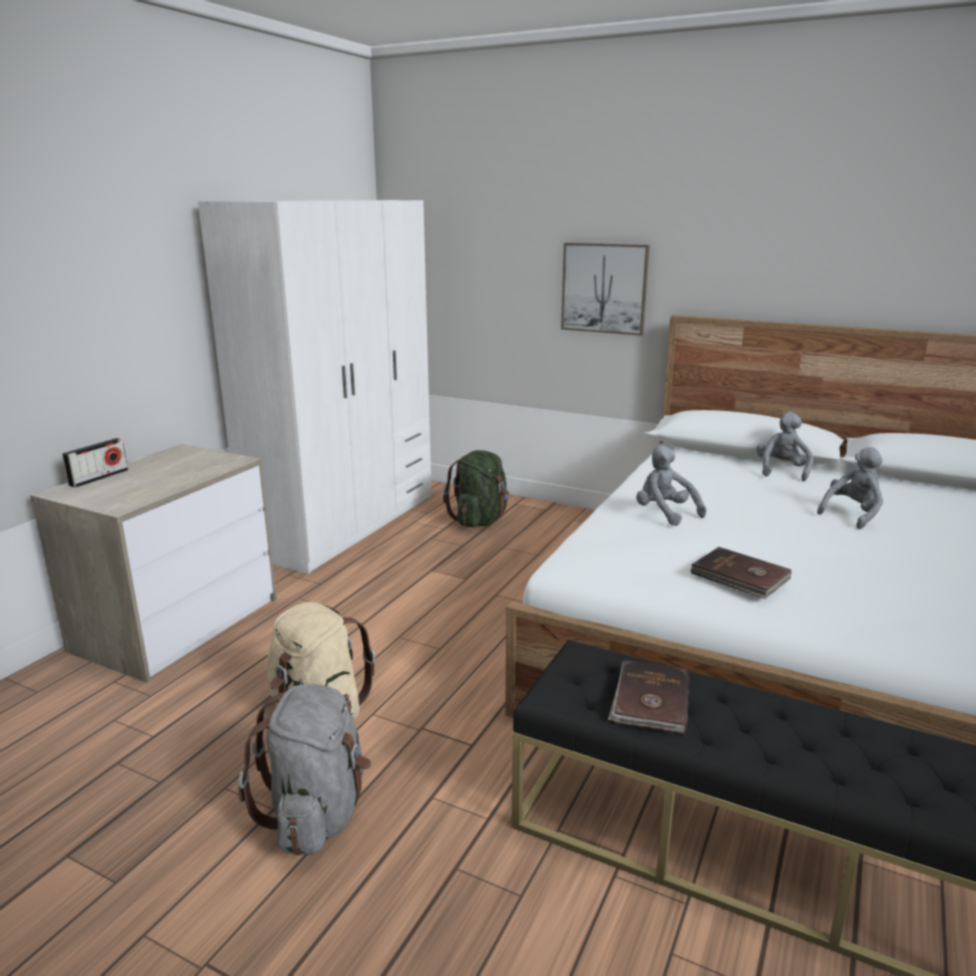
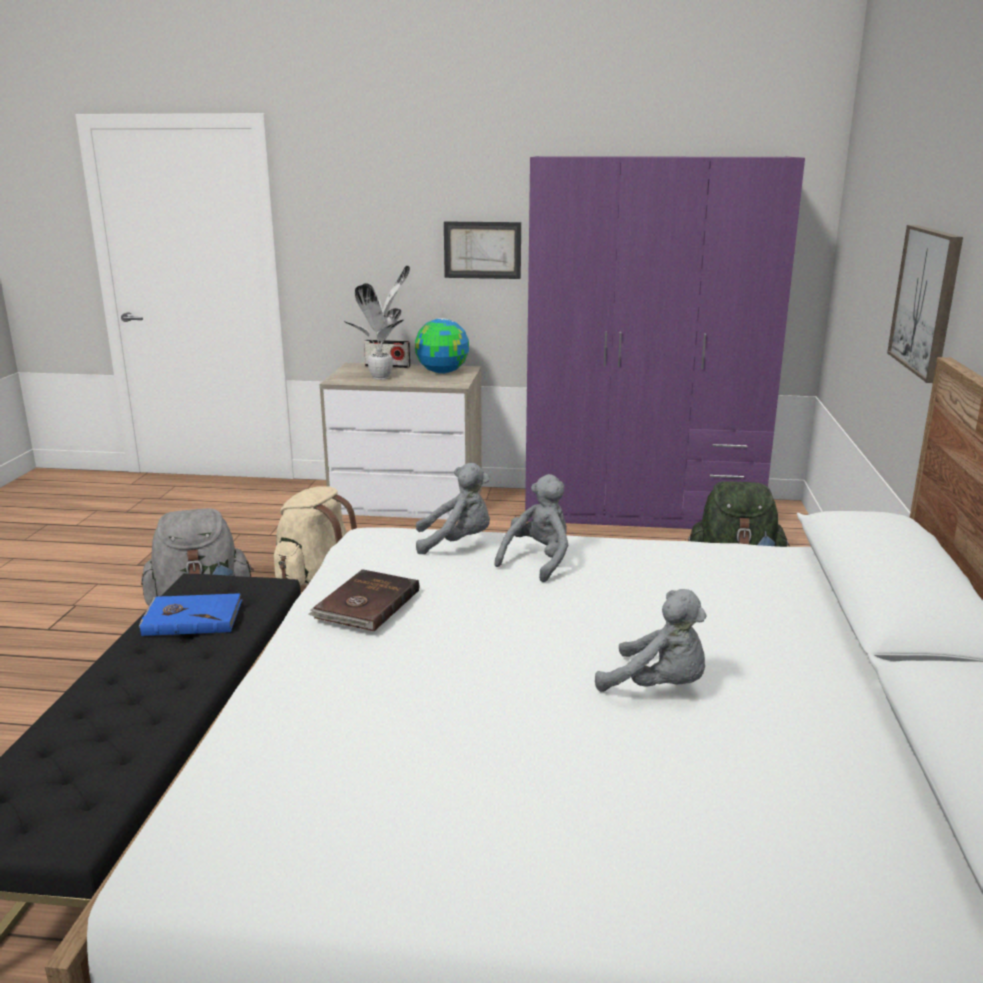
camera: 70 degrees right, 0 degrees up
(148, 485) = (383, 377): none -> potted plant
(156, 312) = (482, 250): none -> picture
(177, 459) = (442, 372): none -> globe
(346, 524) = (641, 511): white wardrobe -> purple wardrobe
(650, 700) = (192, 618): brown book -> blue book
(781, 471) = (818, 633): grey plush toy -> grey plush toy (457, 543)

